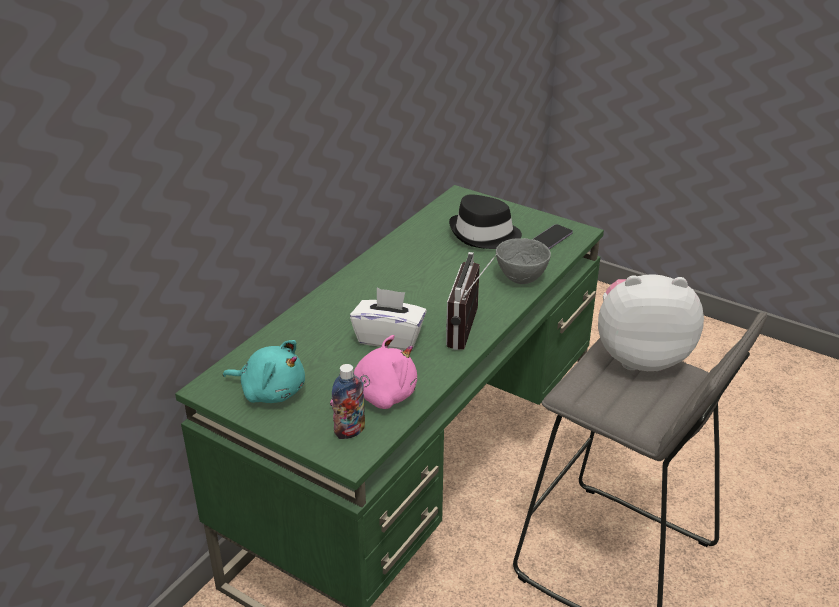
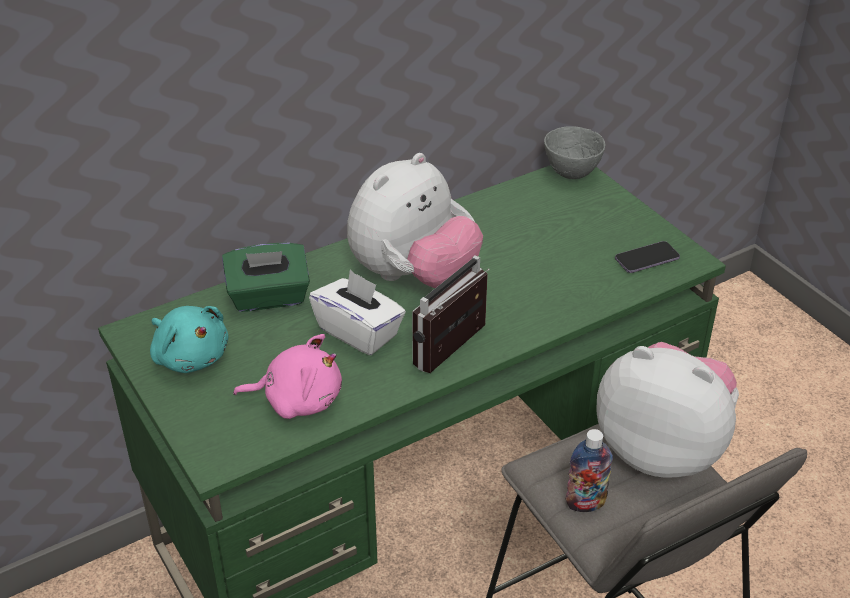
camera: 25 degrees right, 5 degrees up
(301, 333) = (269, 297): none -> green tissue box
(350, 431) = (236, 431): bottle -> bottle (585, 503)
(400, 290) = (413, 276): none -> plush toy
(484, 234) = (566, 231): black hat -> none
(521, 279) = (567, 303): grey bowl -> grey bowl (571, 173)

